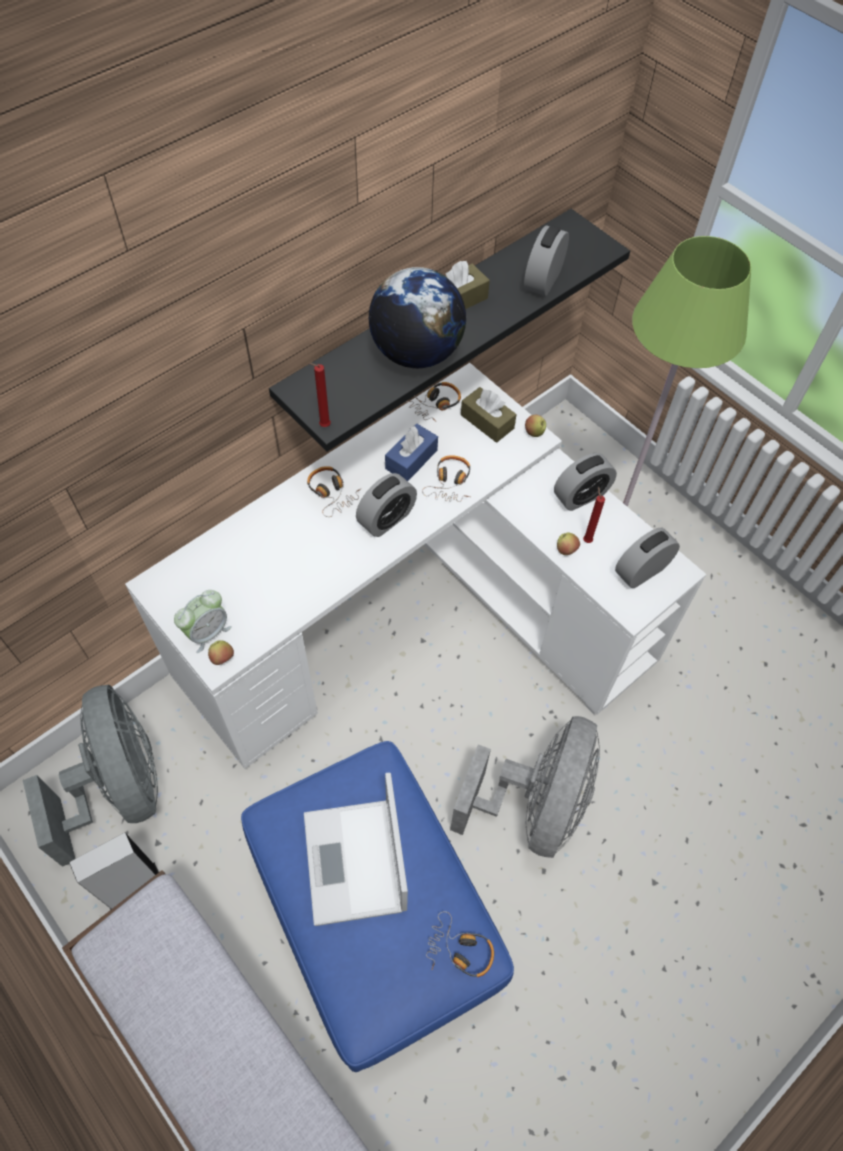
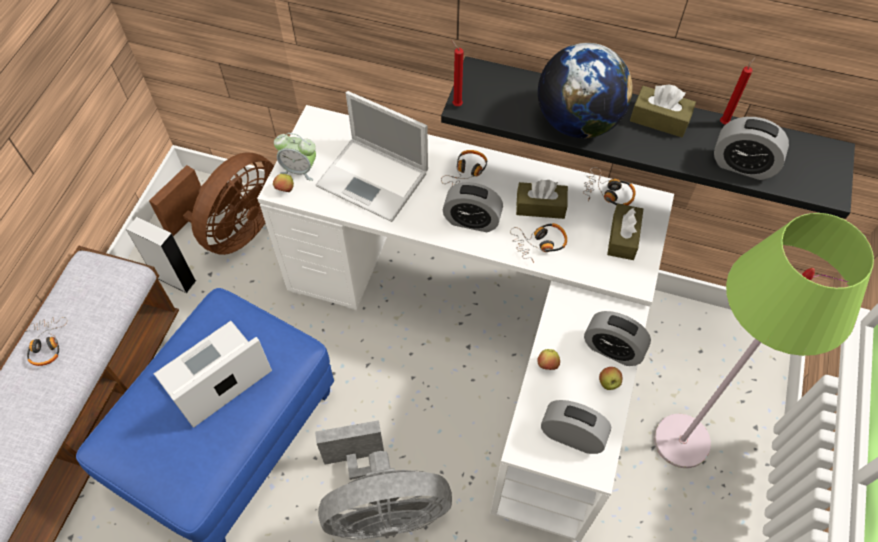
camera: 60 degrees right, 0 degrees up
(120, 788) = (234, 230): grey fan -> brown fan
(275, 572) = (374, 179): none -> laptop
(411, 459) = (540, 206): blue tissue box -> brown tissue box
(460, 950) = (184, 481): headphones -> headphones (46, 344)
(534, 433) = (641, 277): apple -> apple (608, 383)
(543, 280) = (742, 165): alarm clock -> alarm clock turned 150 degrees counterclockwise
(586, 539) = (570, 375): red candle -> red candle (724, 122)

